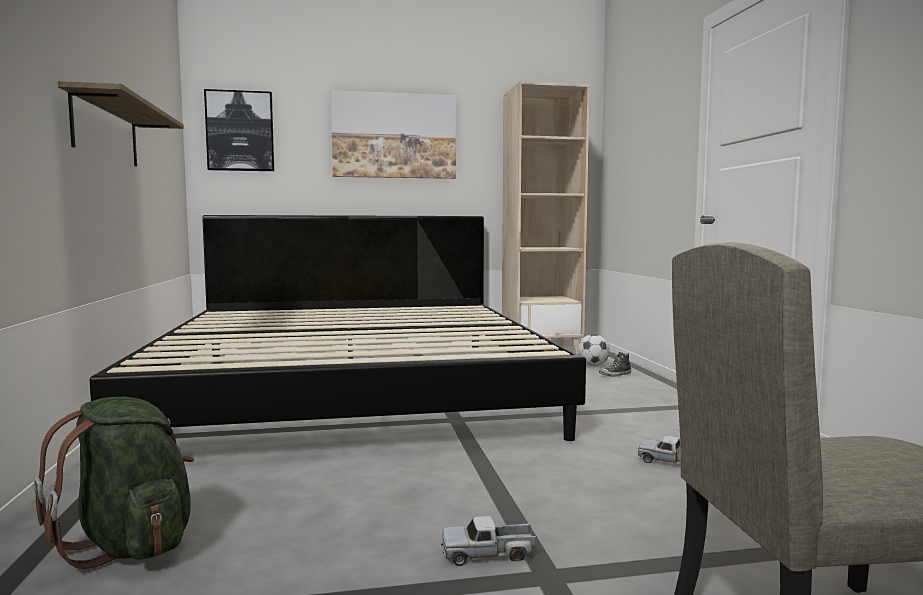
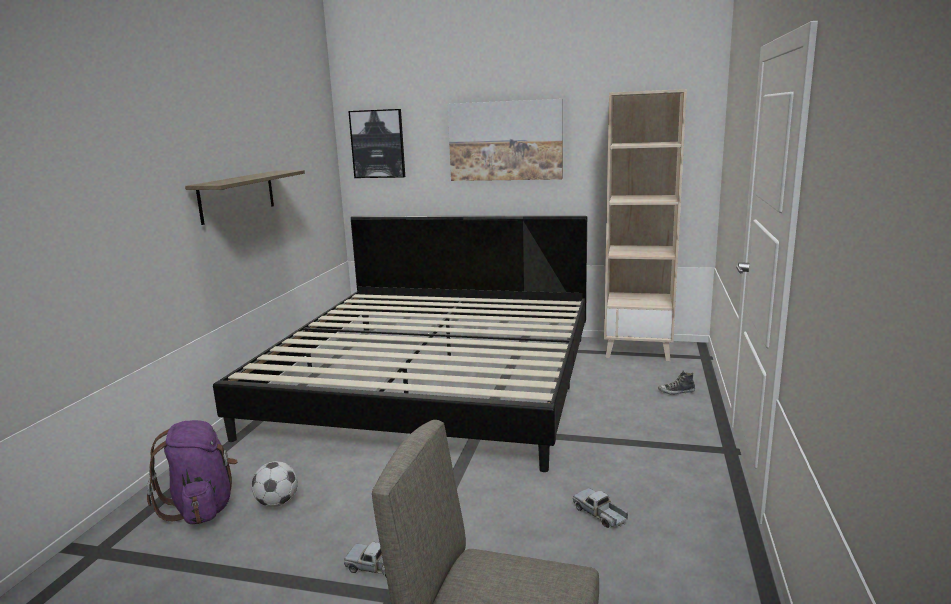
camera: 25 degrees right, 10 degrees up
(130, 545) = (202, 507): green backpack -> purple backpack
(593, 365) = (669, 375): football -> football (277, 503)

